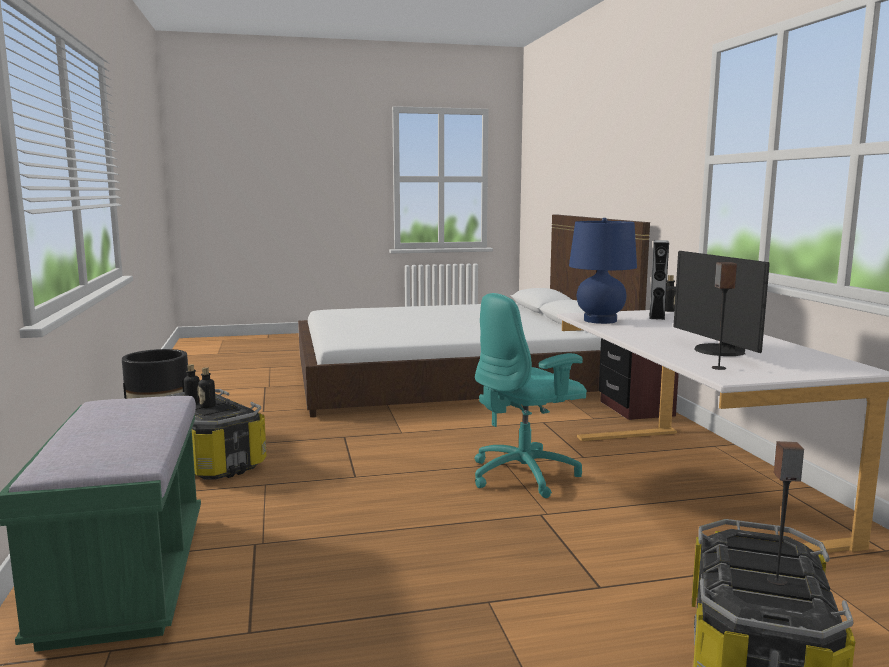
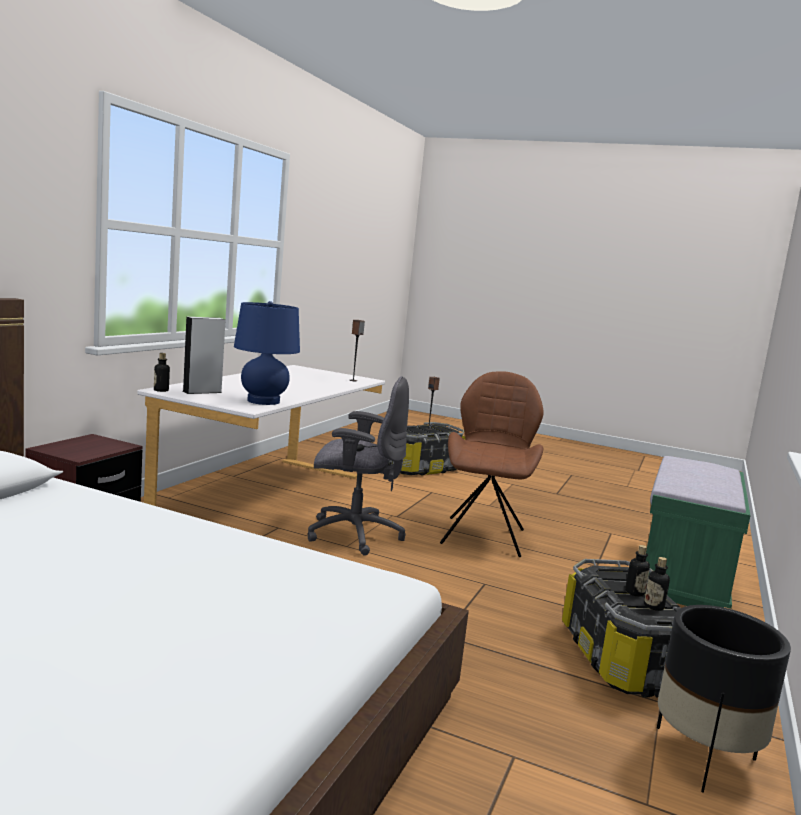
camera: 145 degrees left, 0 degrees up
(419, 531) = (484, 535): none -> brown chair
(525, 475) = (352, 534): turquoise office chair -> grey office chair
(717, 351) = (311, 381): monitor -> none

